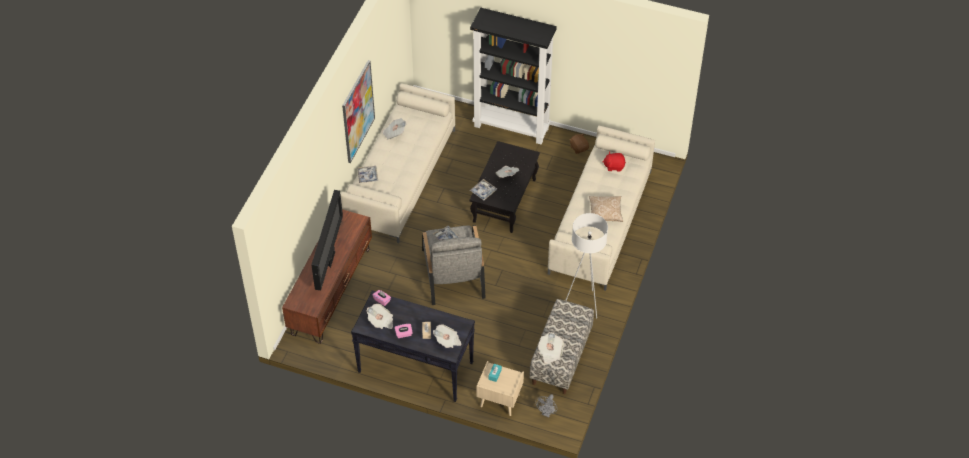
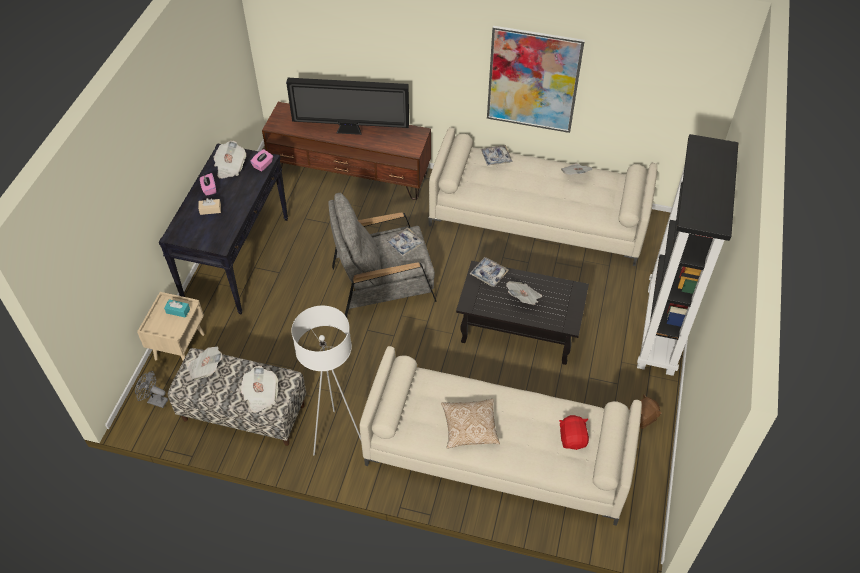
camera: 85 degrees right, 0 degrees up
(447, 341) = (194, 231): newspaper -> newspaper (260, 395)

